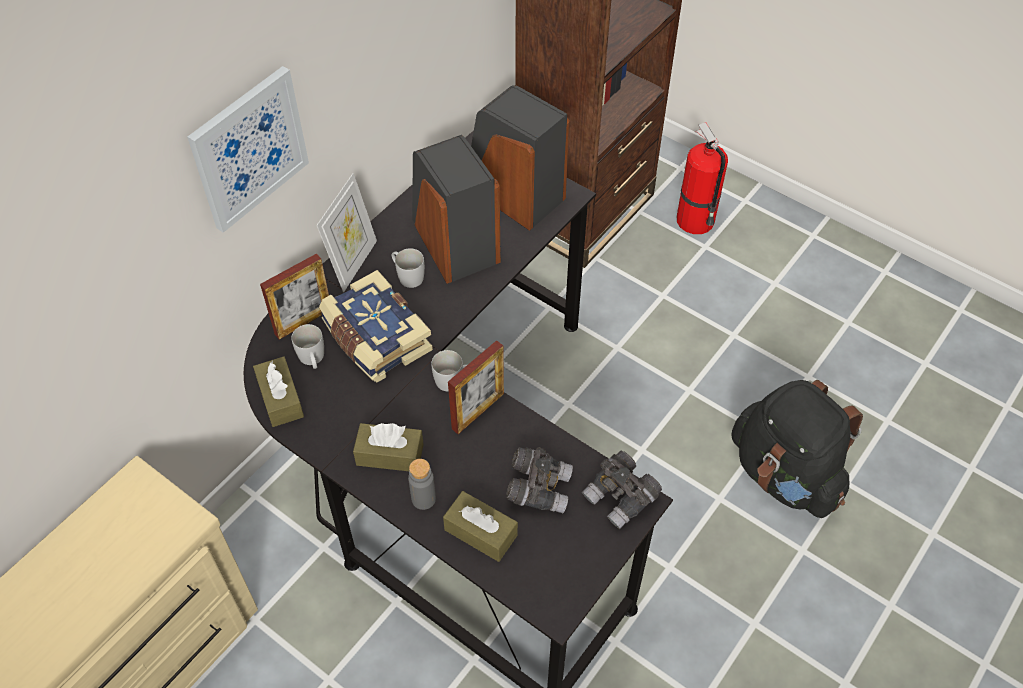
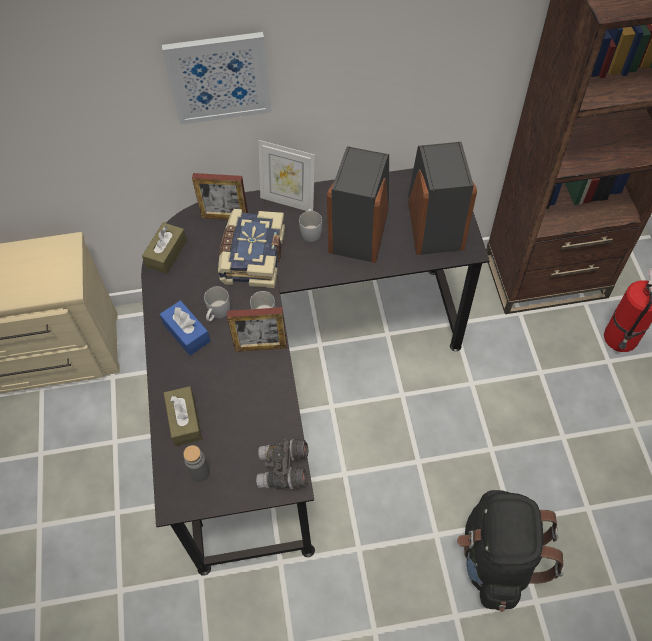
camera: 45 degrees right, 5 degrees up
(312, 360) = (206, 243): white mug -> white mug (217, 313)
(353, 263) = (288, 200): picture frame -> picture frame turned 45 degrees clockwise
(390, 454) = (186, 333): brown tissue box -> blue tissue box
(423, 499) = (176, 374): grey bottle -> grey bottle (200, 472)
(538, 488) = (244, 422): grey binoculars -> none

